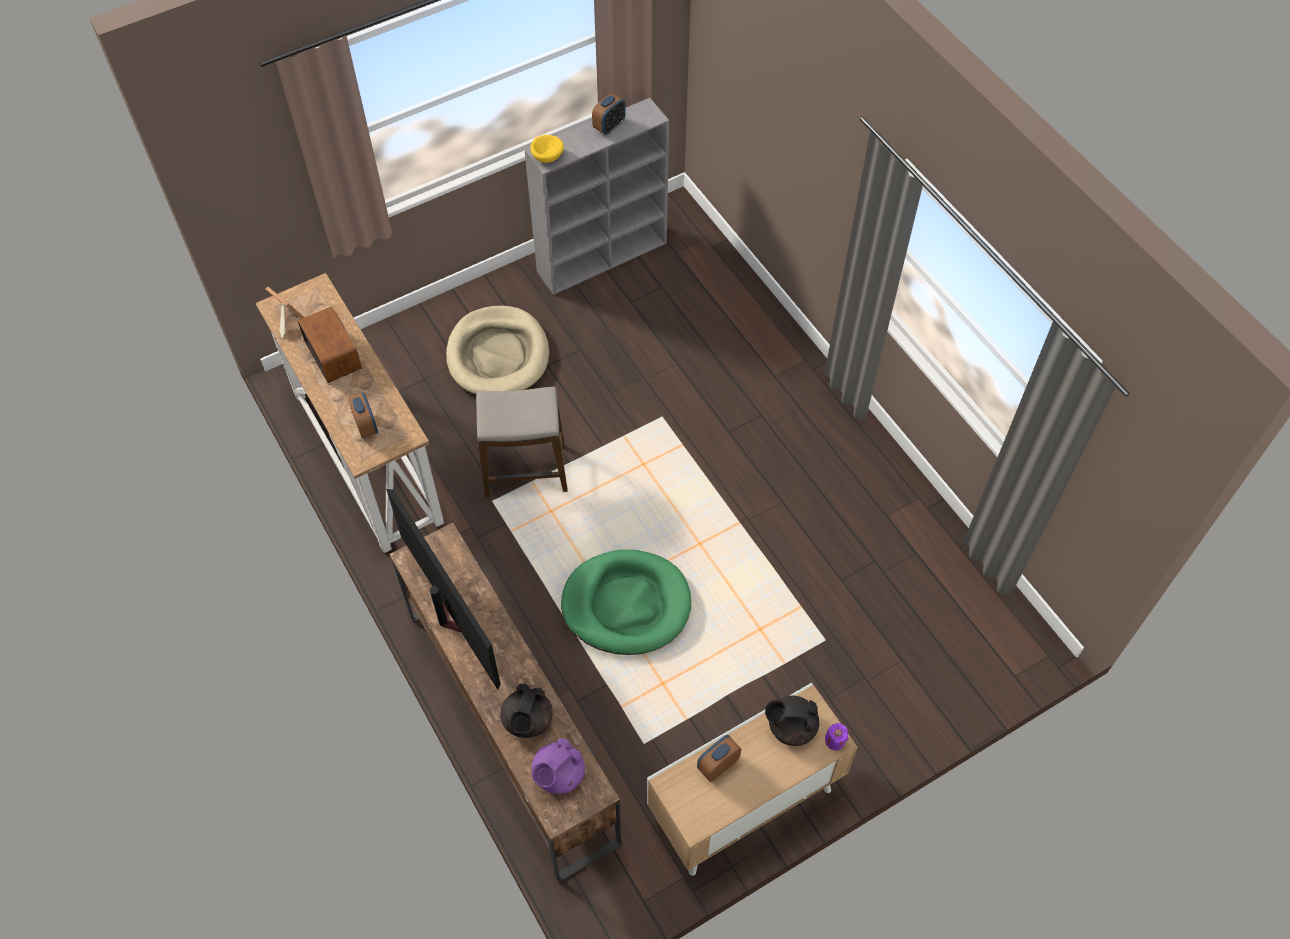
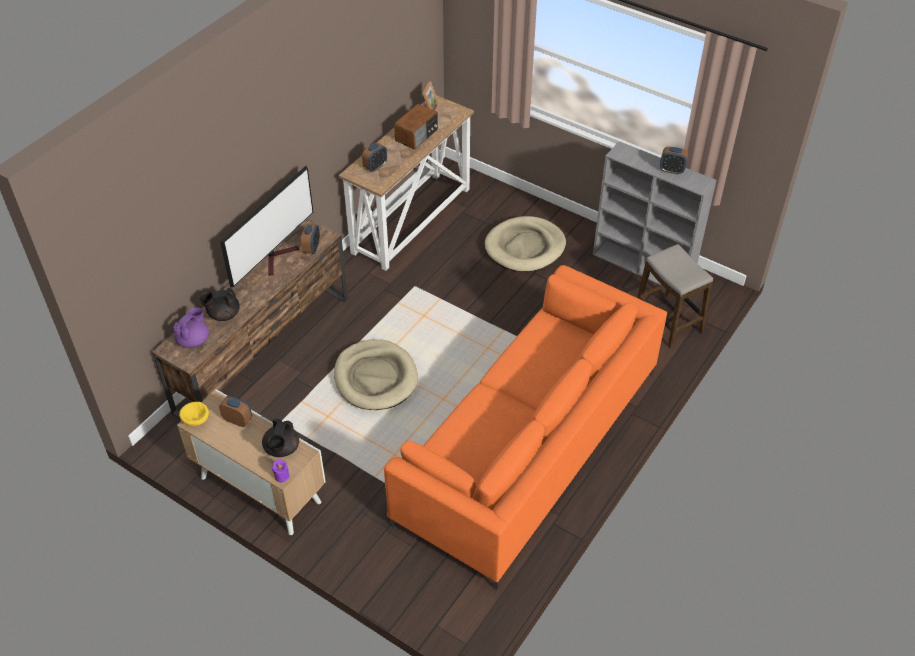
camera: 65 degrees right, 10 degrees down
(458, 567) = (311, 248): none -> alarm clock
(525, 471) = (446, 293): stool -> stool (668, 321)
(548, 156) = (622, 152): yellow bowl -> yellow bowl (196, 420)
(558, 775) = (194, 340): purple teapot -> purple teapot turned 105 degrees clockwise
(626, 604) = (375, 377): green dog bed -> beige dog bed
(790, 727) = (282, 449): black teapot -> black teapot turned 150 degrees counterclockwise
(811, 485) = (528, 445): none -> orange sofa

